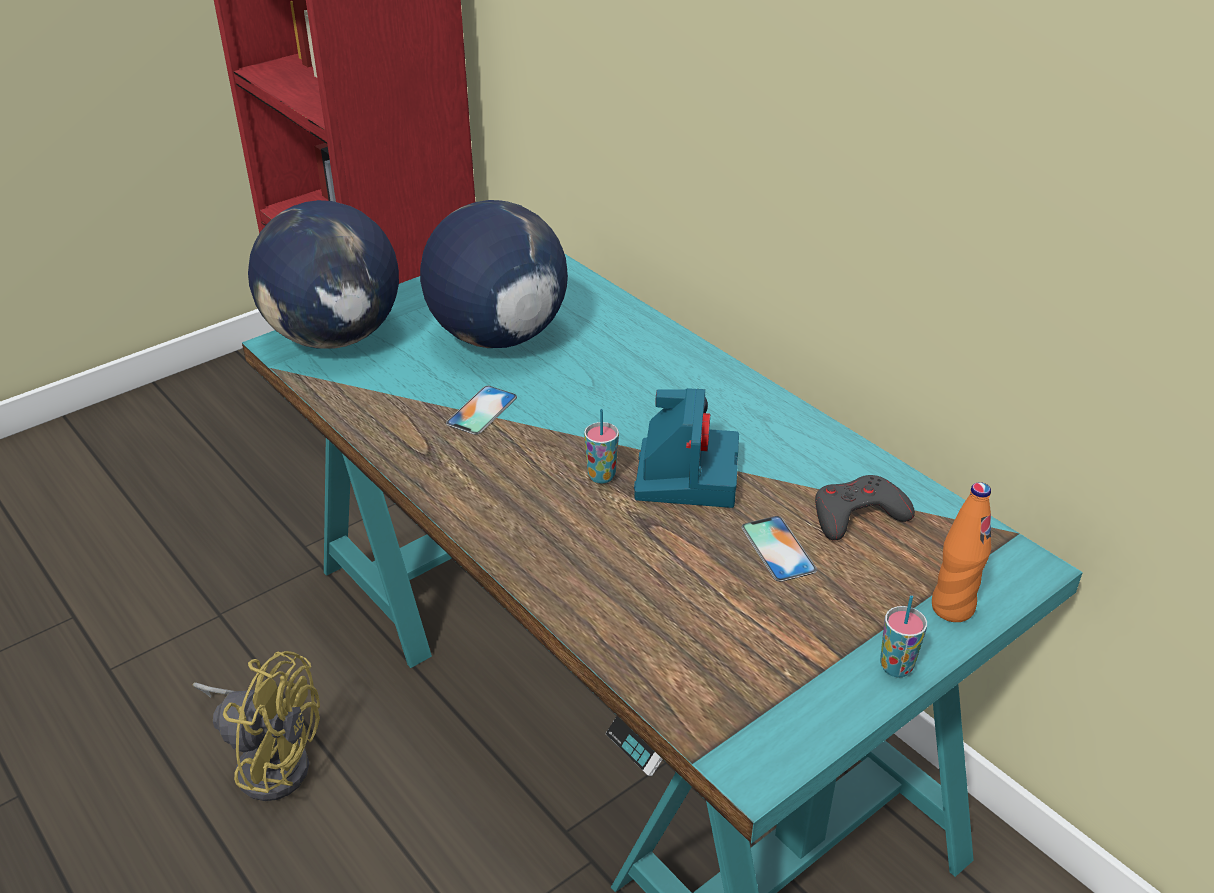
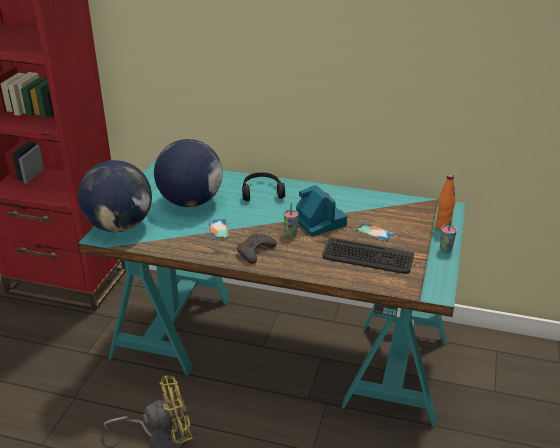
camera: 35 degrees left, 5 degrees down
(648, 365) = (262, 191): none -> black headphones
(695, 601) = (367, 257): none -> keyboard
(857, 514) = (387, 212): grey game controller -> grey game controller (255, 251)

